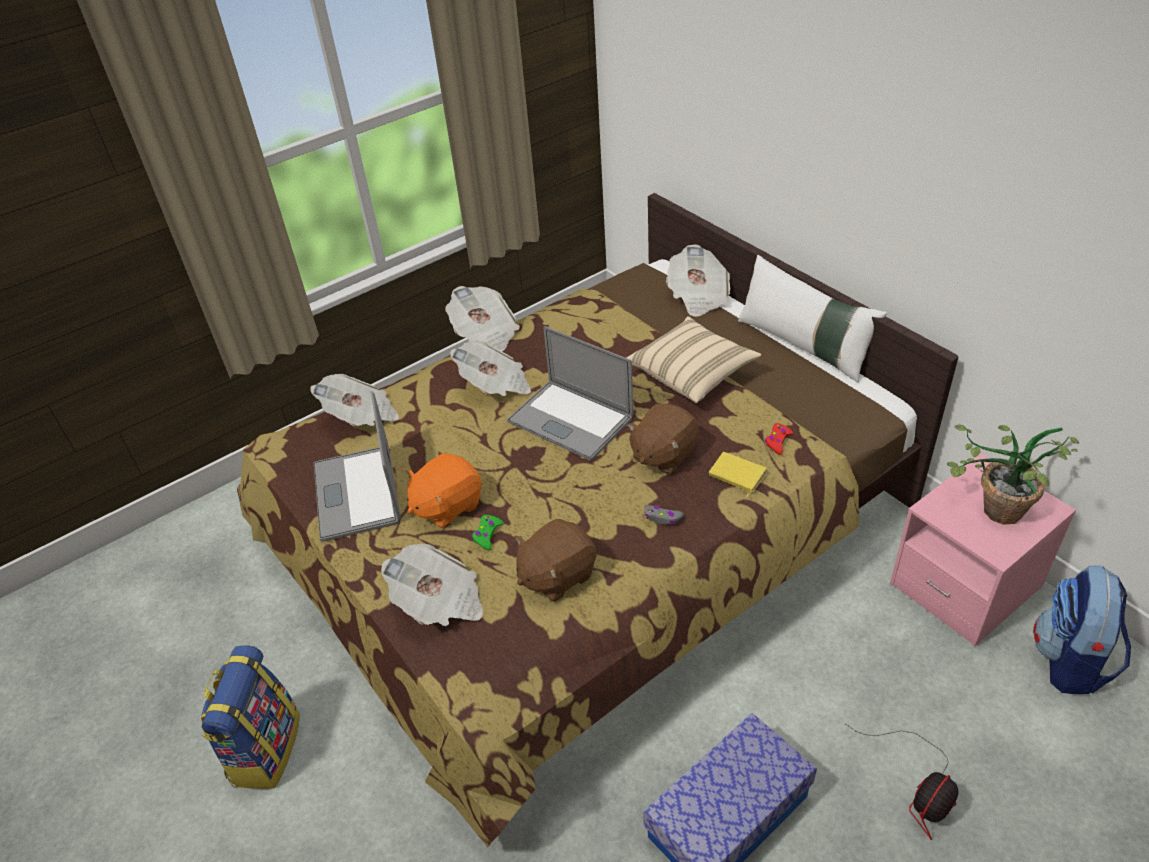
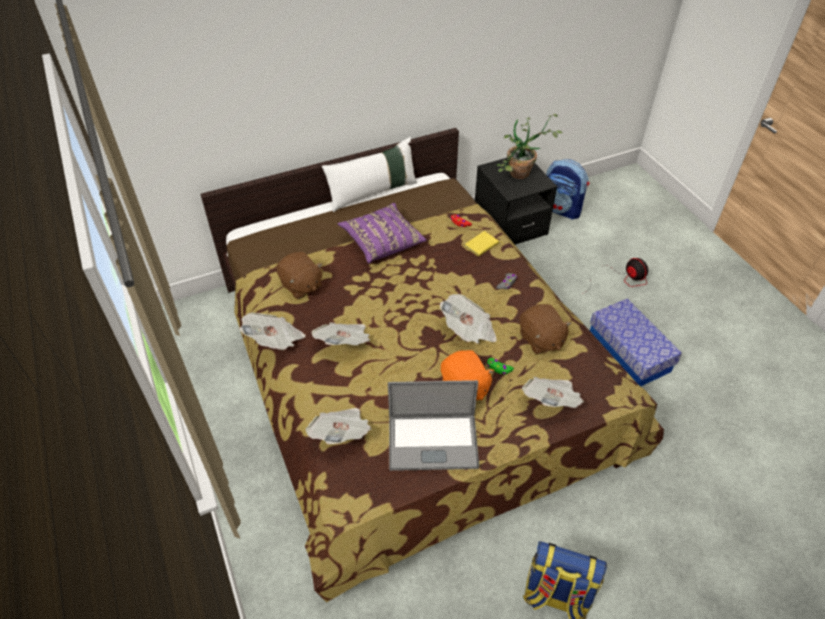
camera: 80 degrees left, 5 degrees up
(570, 420) = (402, 308): laptop -> none
(663, 454) = (453, 271): brown plush toy -> brown plush toy (301, 286)
(692, 373) = (382, 242): beige pillow -> purple pillow
(698, 296) = (295, 222): newspaper -> newspaper (468, 330)
(965, 585) = (509, 224): pink nightstand -> black nightstand

